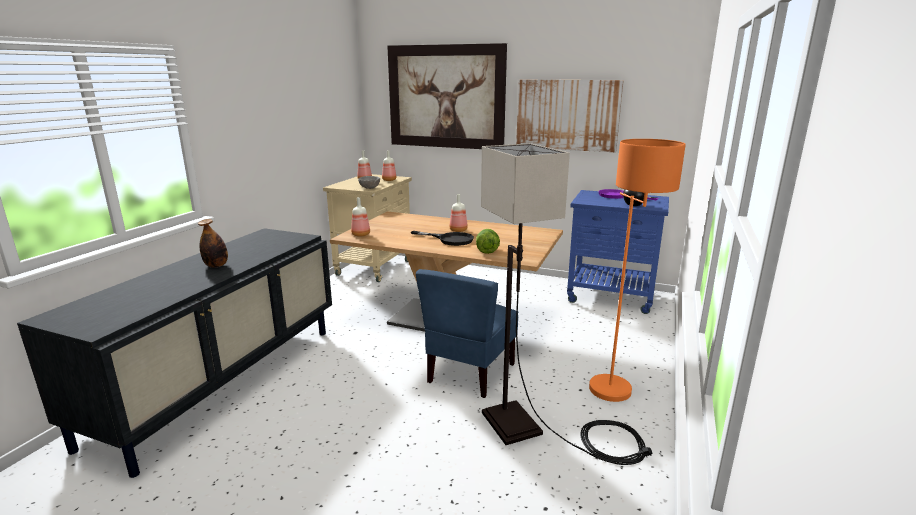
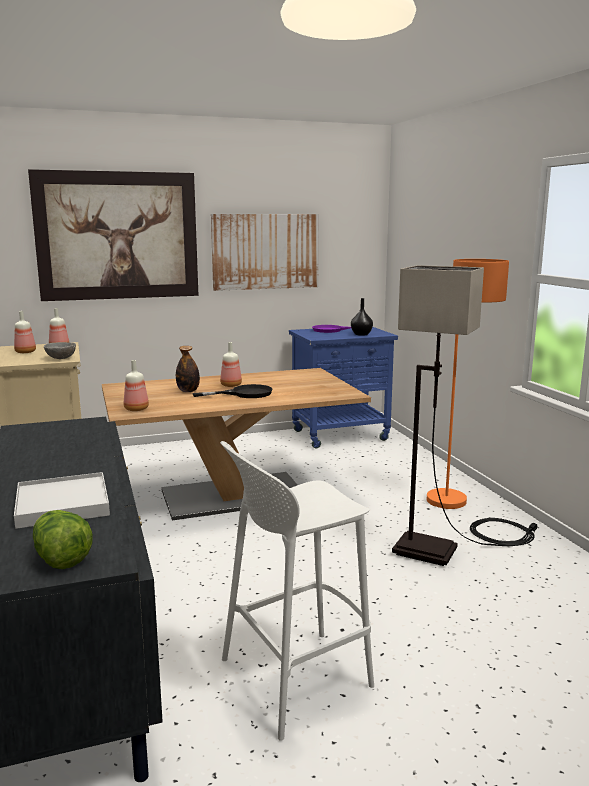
camera: 40 degrees left, 5 degrees down
(167, 287) = (62, 504): none -> white tray
(216, 266) = (62, 470): bottle -> bottle (188, 391)
(277, 468) = (295, 678): none -> white stool
(470, 373) = (328, 530): blue chair -> none
(486, 250) = (300, 394): lettuce -> lettuce (60, 559)

